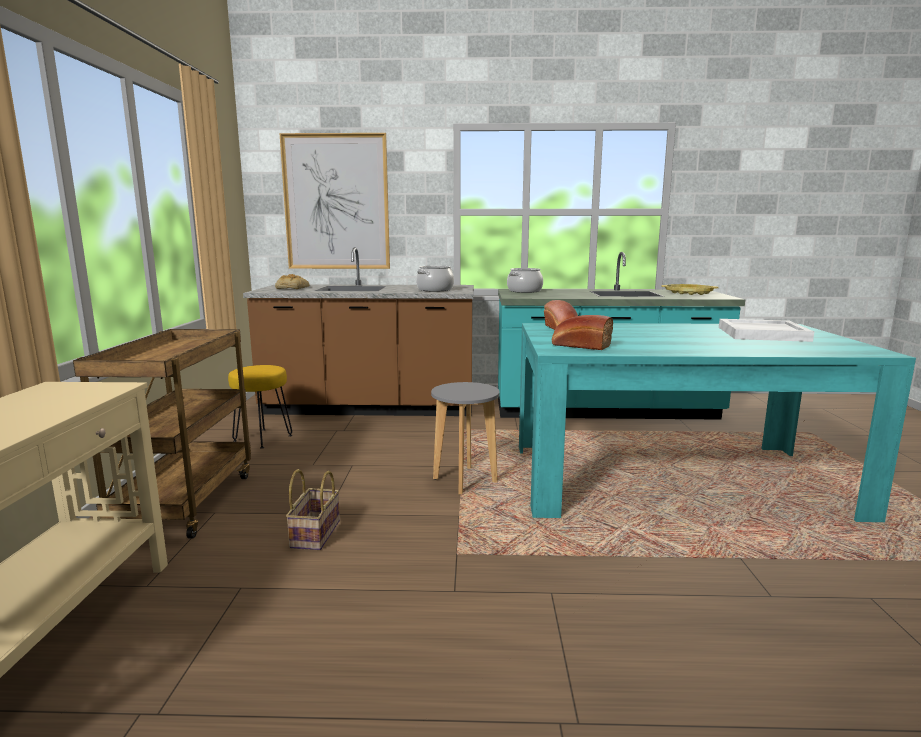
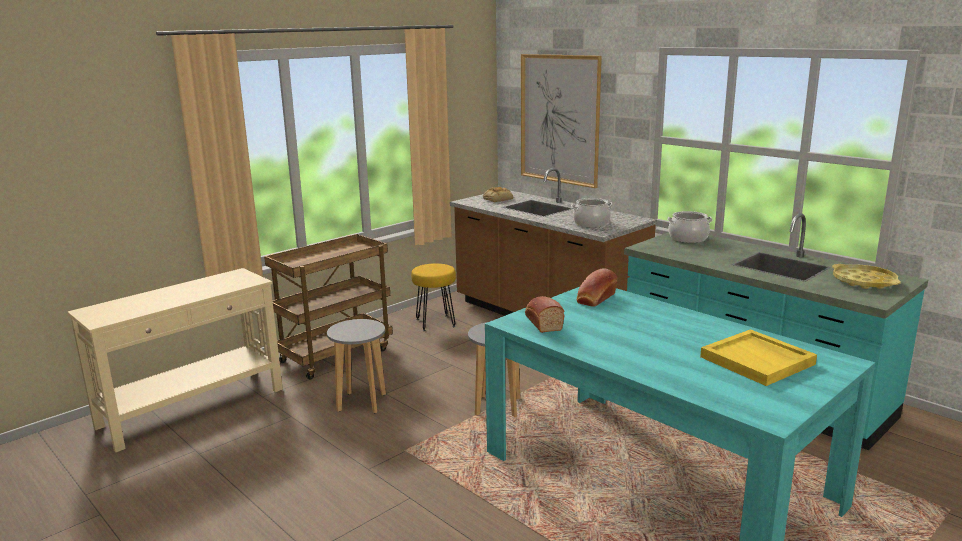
camera: 45 degrees right, 5 degrees up
(315, 533) = (361, 402): basket -> grey stool
(763, 334) = (758, 360): white tray -> yellow tray

